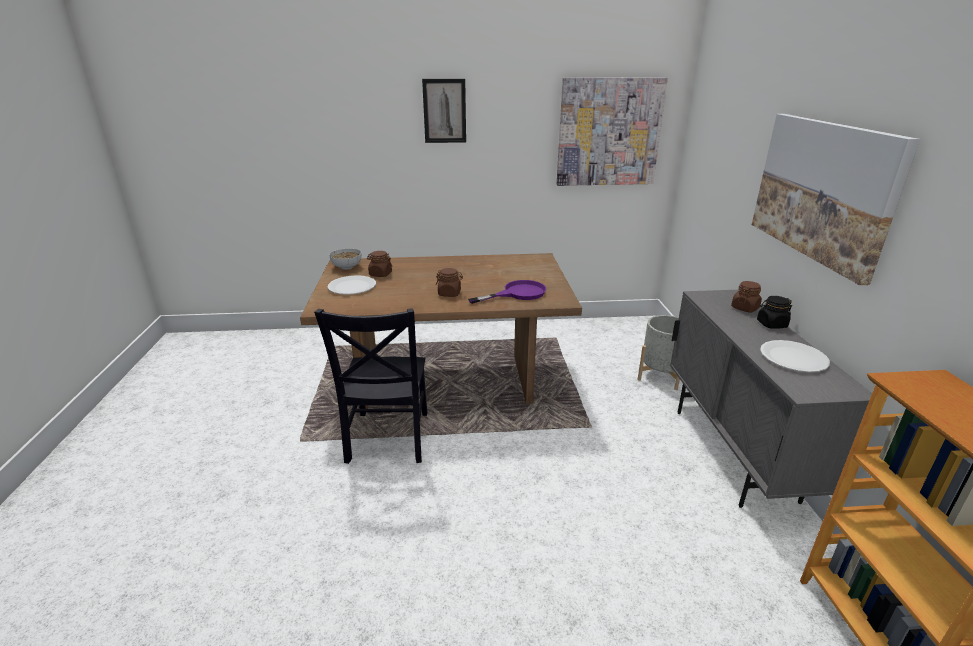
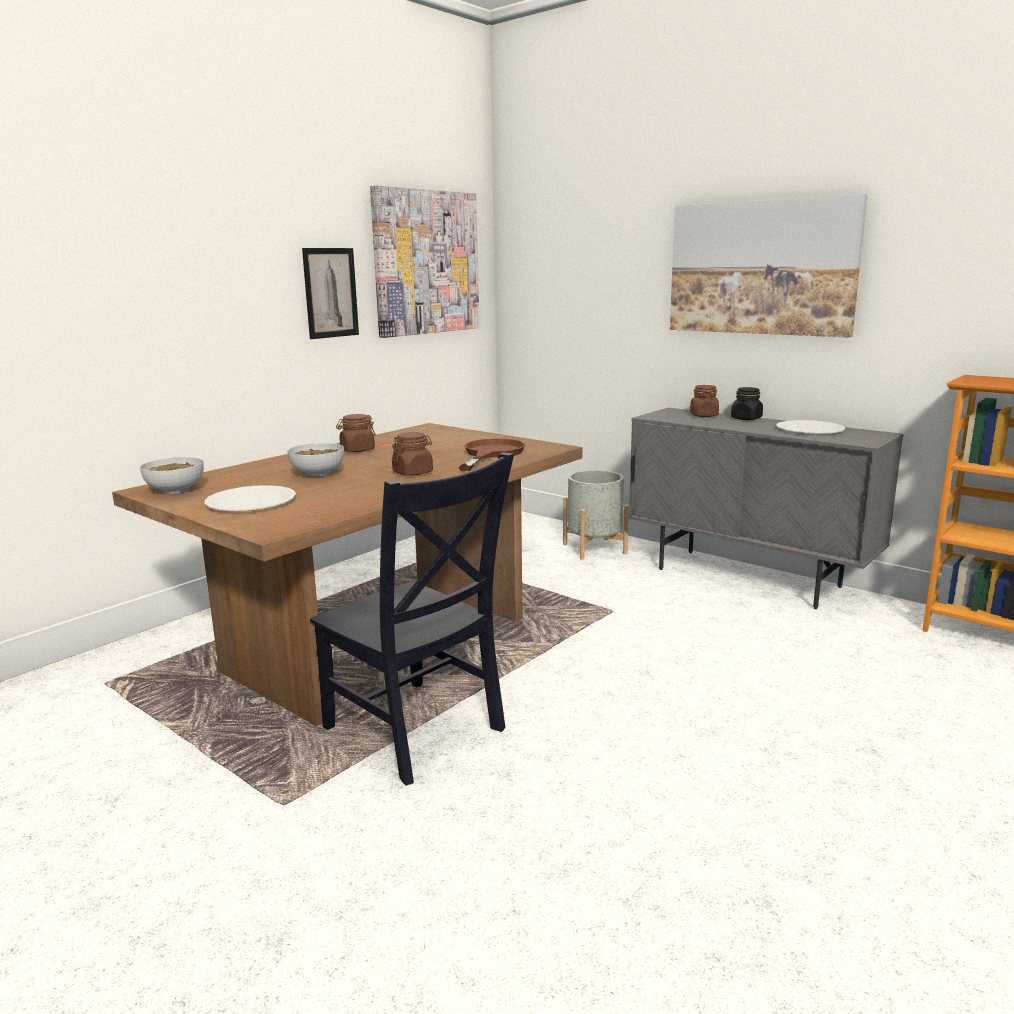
camera: 45 degrees left, 10 degrees down
(380, 274) = (258, 483): brown jar -> brown jar (357, 450)
(412, 277) = (317, 474): none -> bowl
(444, 111) = (224, 227): picture -> picture (330, 293)
(517, 293) = (490, 454): purple frying pan -> brown frying pan

